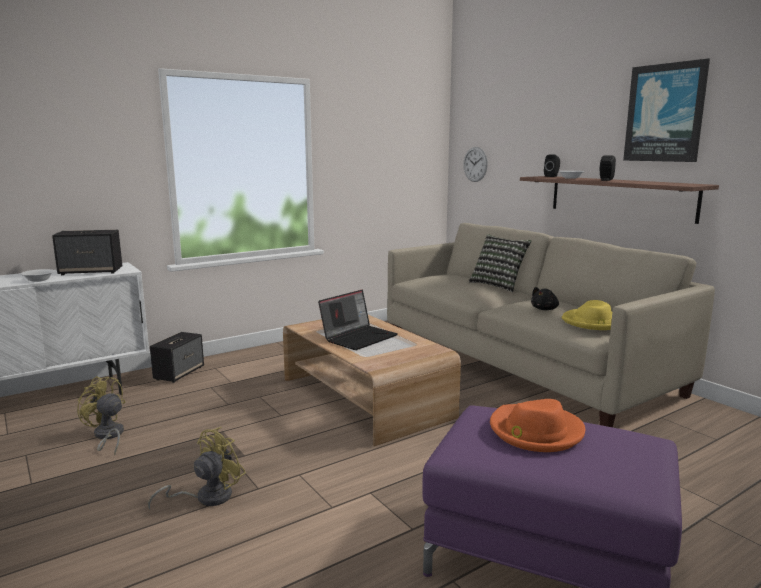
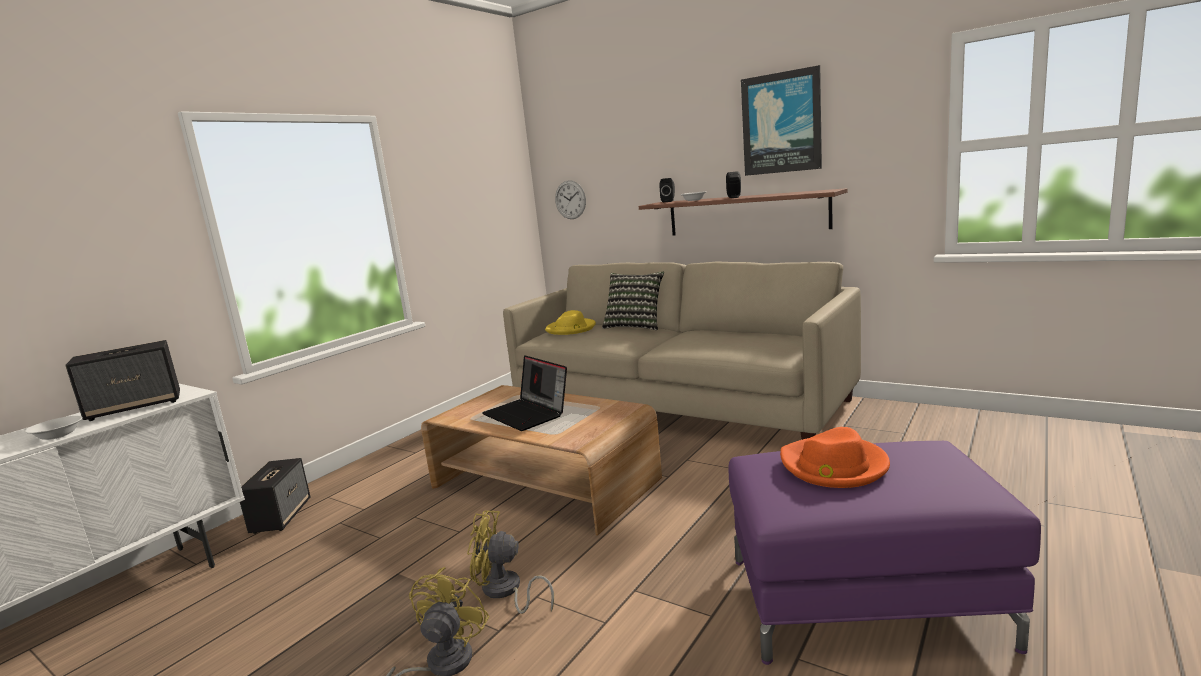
camera: 20 degrees left, 0 degrees up
(107, 436) = (233, 631): yellow fan -> yellow fan (505, 592)
(359, 337) = (528, 414): laptop -> laptop turned 120 degrees clockwise
(545, 309) = (708, 340): black plush toy -> none
(593, 322) = (767, 343): yellow hat -> yellow hat (571, 329)

